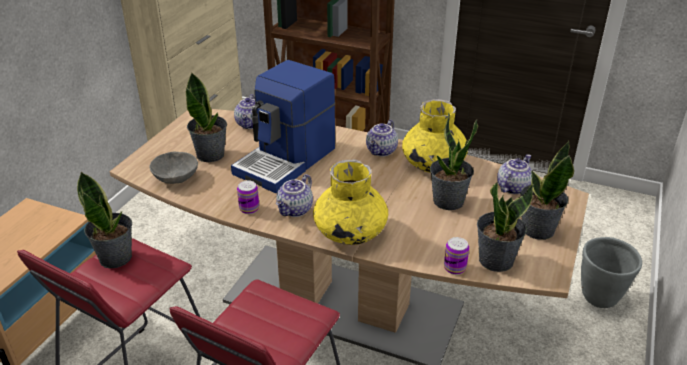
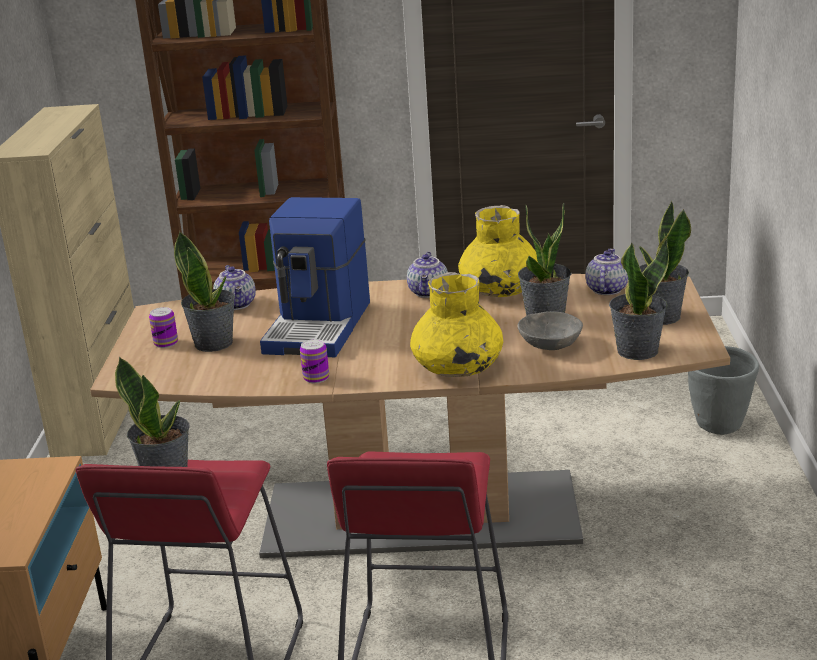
camera: 20 degrees left, 10 degrees down
(175, 178) = (189, 374): grey bowl -> grey bowl (549, 345)
(295, 210) = (375, 366): teapot -> none
(454, 268) = (599, 367): can -> can (166, 343)

